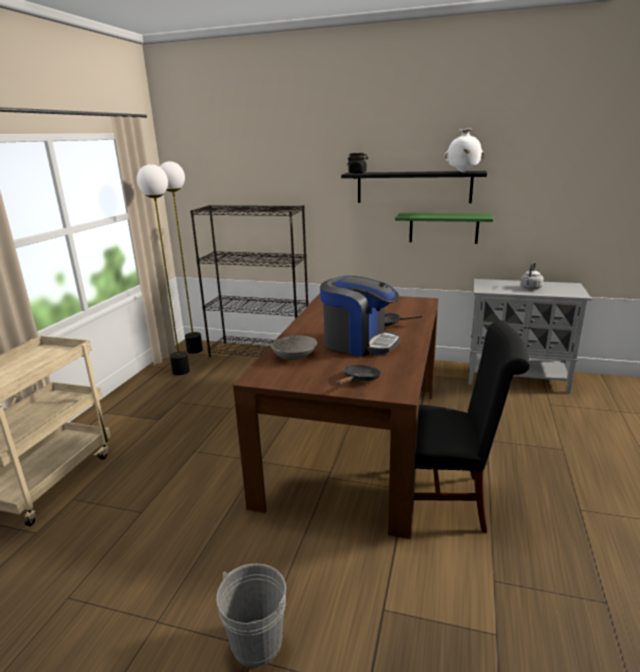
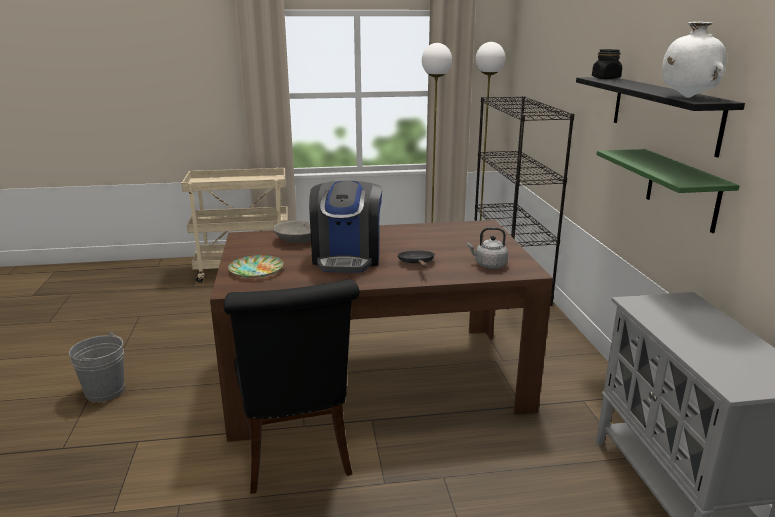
camera: 65 degrees right, 0 degrees up
(359, 379) = (256, 270): black frying pan -> plate
(530, 288) = (706, 339): grey kettle -> grey kettle (488, 265)

